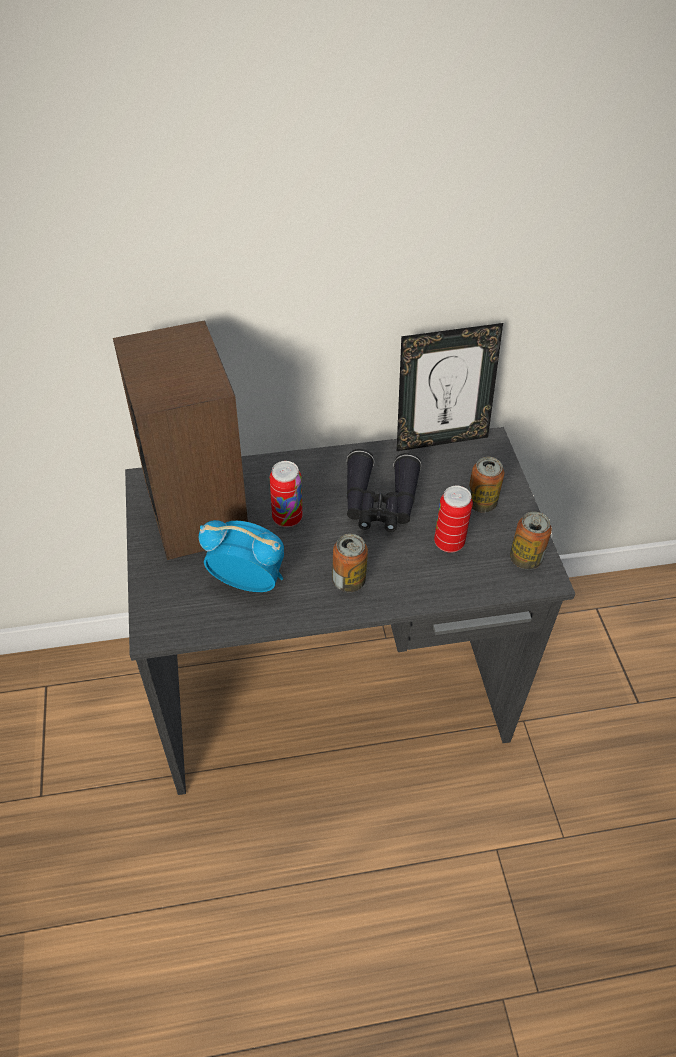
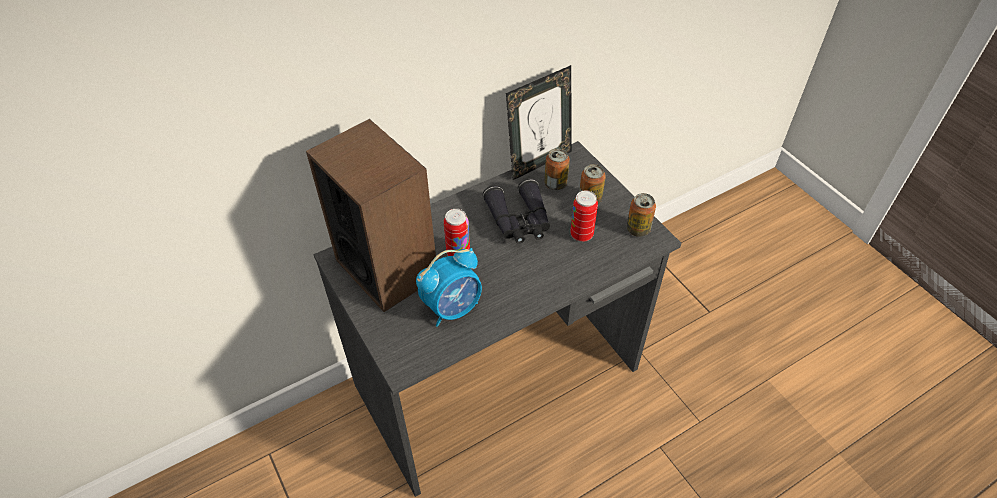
camera: 20 degrees left, 0 degrees up
(248, 581) = (453, 307): alarm clock -> alarm clock turned 150 degrees clockwise
(349, 581) = (525, 284): can -> can (555, 184)

